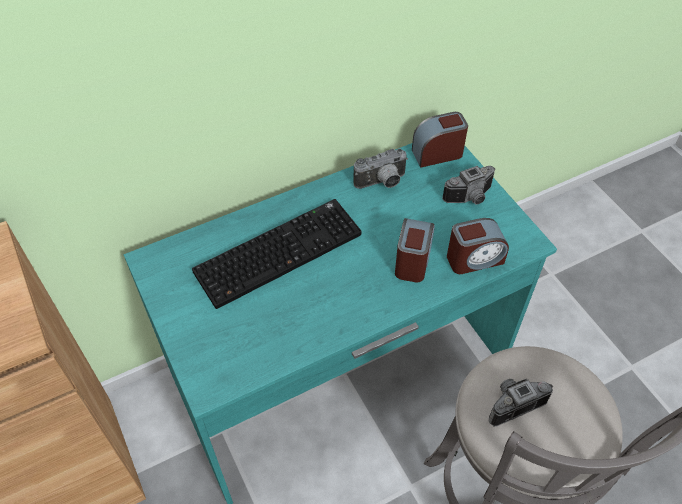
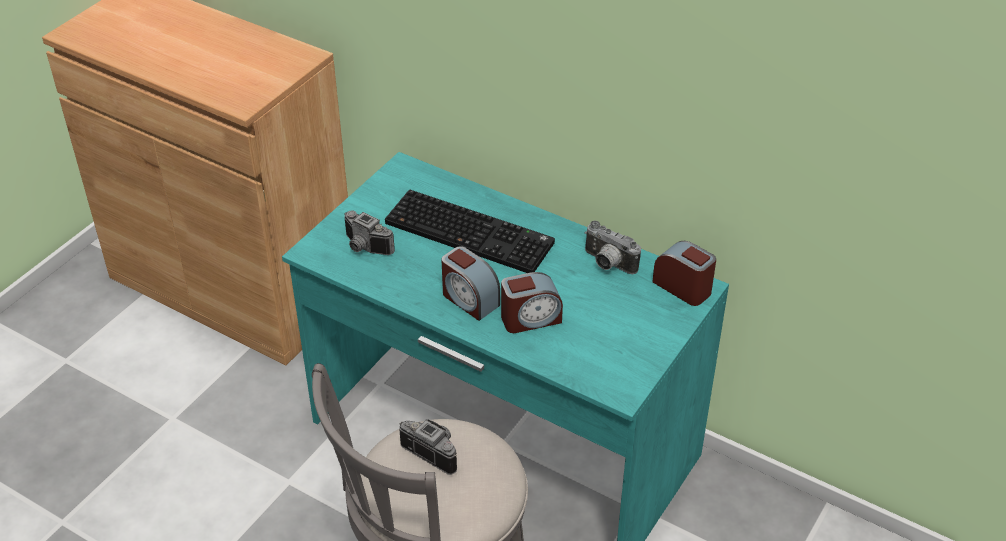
camera: 60 degrees right, 10 degrees down
(471, 198) = (643, 331): camera -> camera (364, 248)
(474, 259) = (566, 359): alarm clock -> alarm clock (469, 299)

